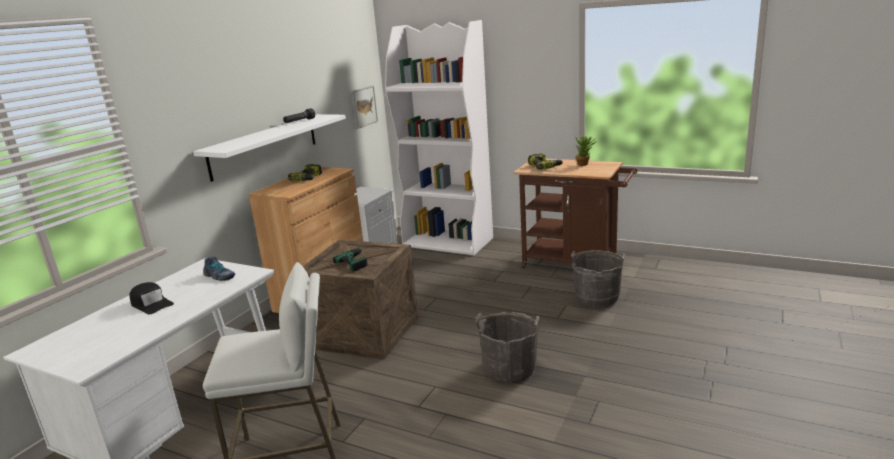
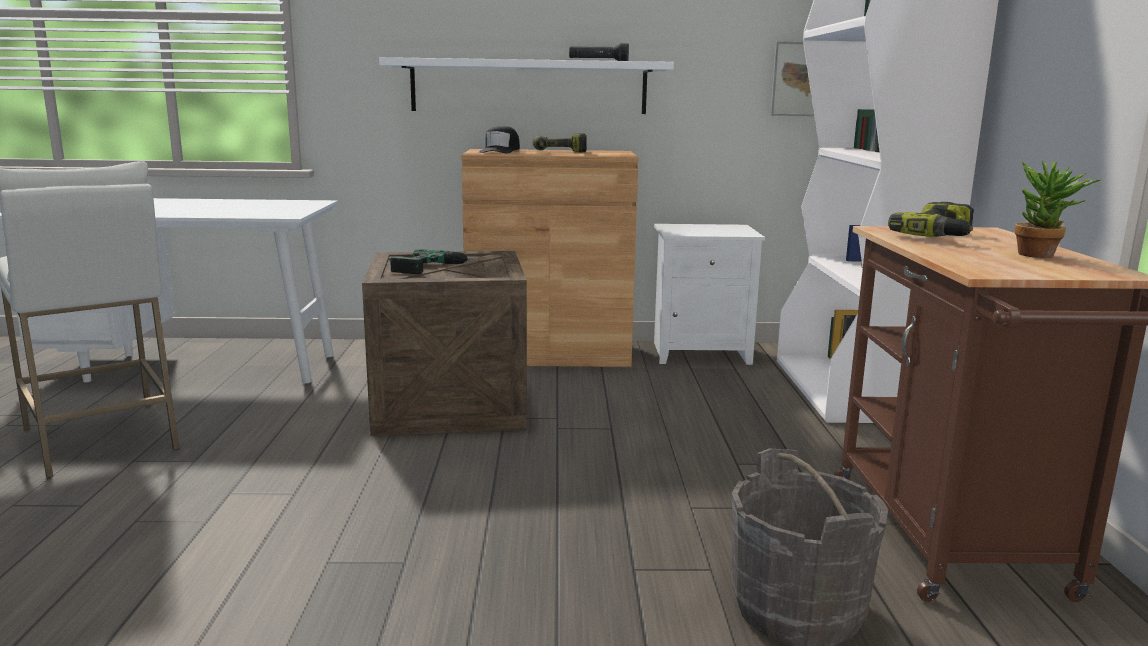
camera: 60 degrees right, 5 degrees down
(151, 304) = (188, 205): black cap -> black cap (500, 151)
(219, 276) = (273, 209): shoe -> none
(509, 368) = (379, 551): grey bucket -> none

